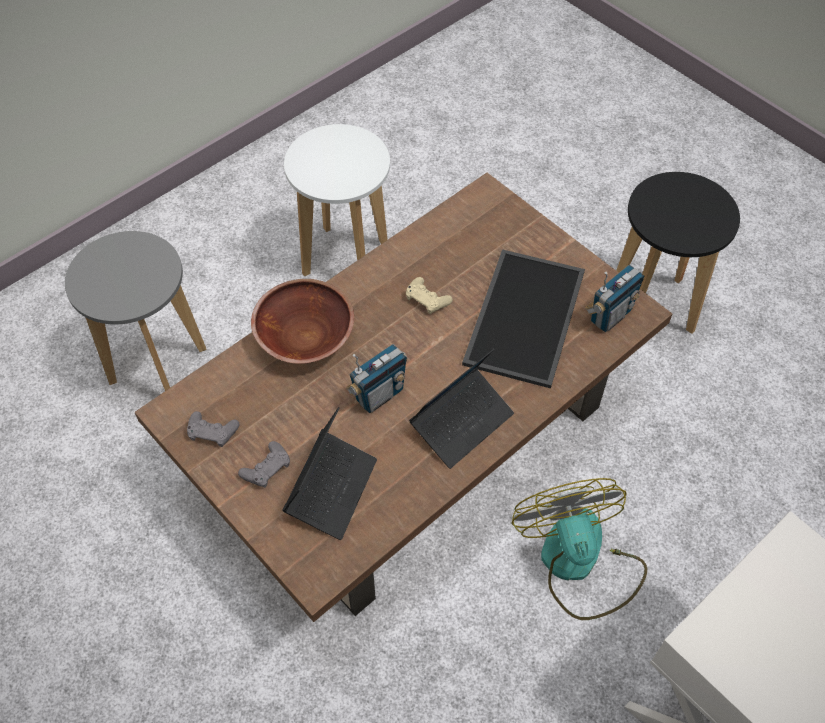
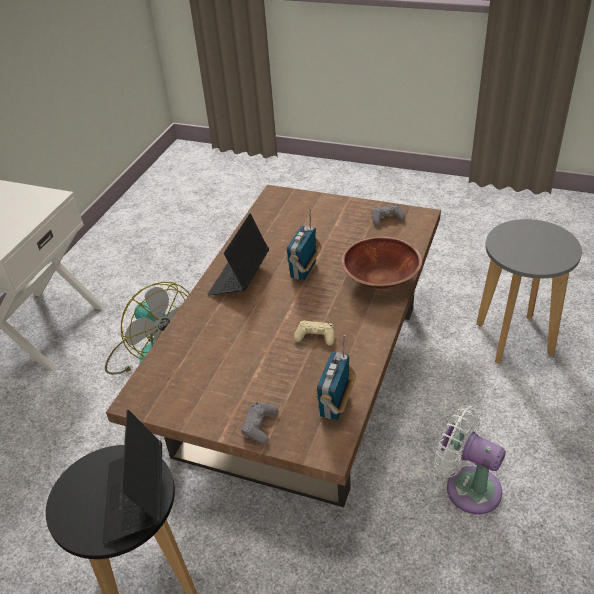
camera: 155 degrees right, 15 degrees down
(266, 468) = (340, 217): grey game controller -> grey game controller (260, 426)
(331, 489) = (296, 223): laptop -> laptop (136, 498)
(345, 258) = (467, 487): white stool -> white fan
(523, 315) = (233, 356): tray -> none
(610, 315) = (160, 386): radio -> radio (335, 405)

